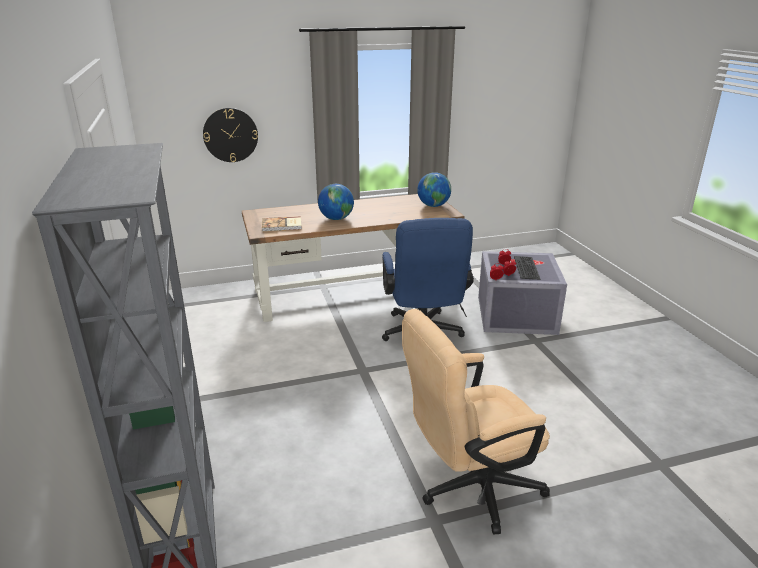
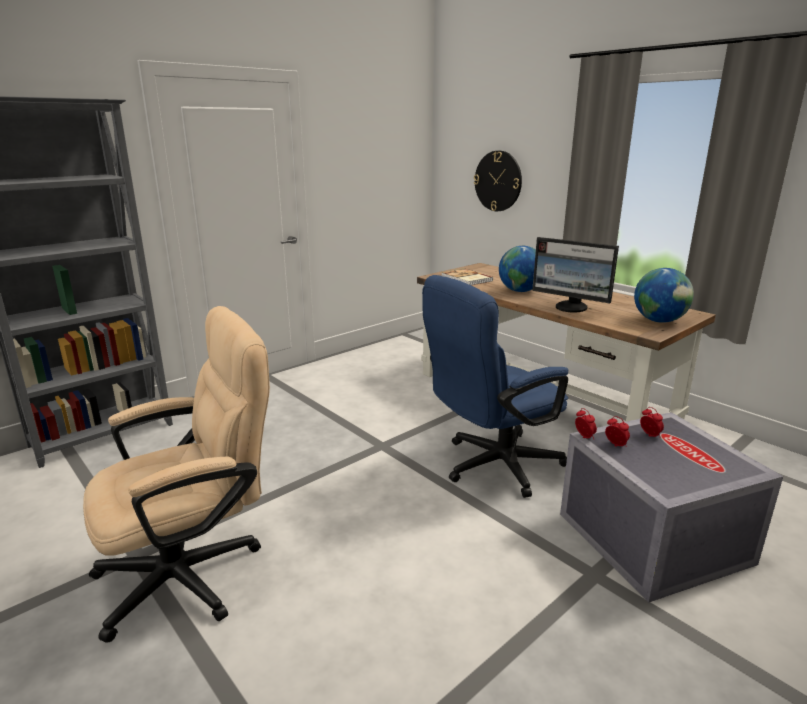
camera: 65 degrees right, 5 degrees down
(388, 216) = (571, 307): none -> monitor
(470, 488) = (195, 572): beige office chair -> beige office chair turned 105 degrees clockwise
(527, 268) = (670, 458): keyboard -> none

